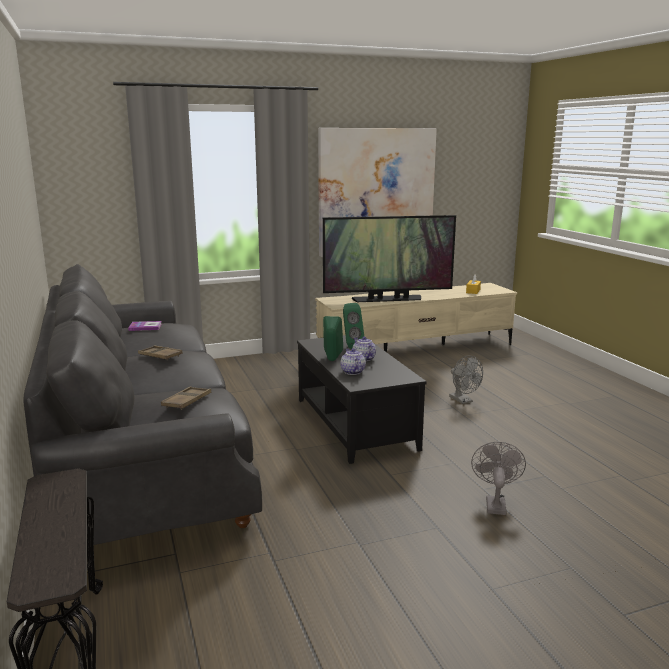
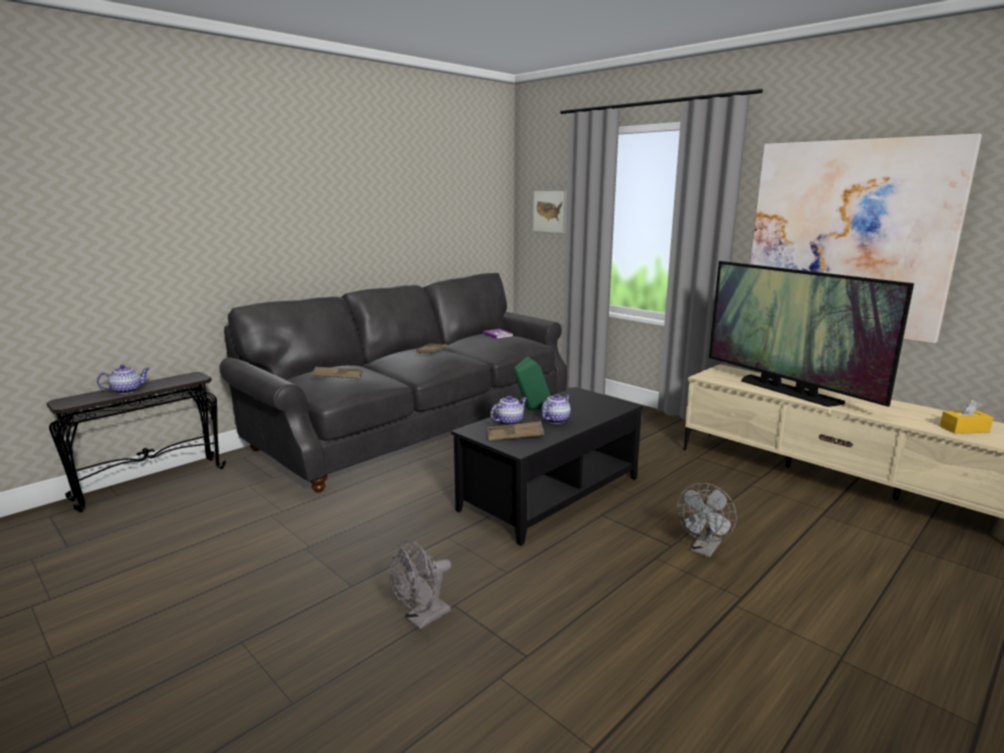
camera: 65 degrees right, 0 degrees up
(58, 529) = (127, 391): none -> teapot
(97, 188) = (549, 211): none -> picture
(351, 346) = (589, 408): green speaker -> none
(382, 375) = (515, 436): none -> brown tray
(495, 503) = (423, 619): grey fan -> grey fan turned 150 degrees clockwise

